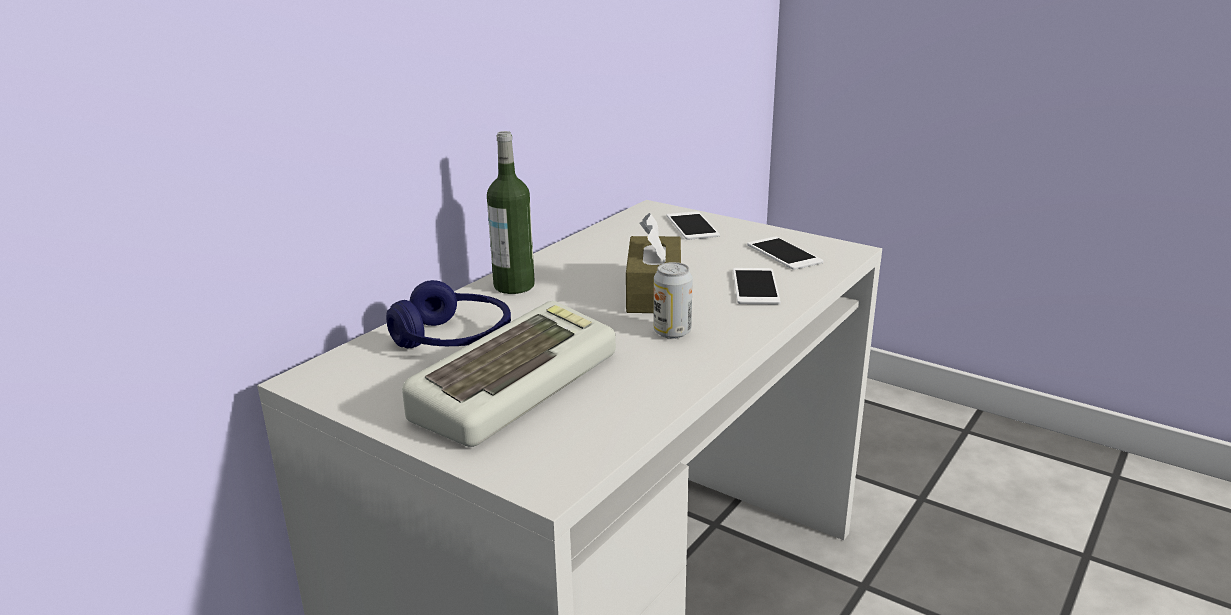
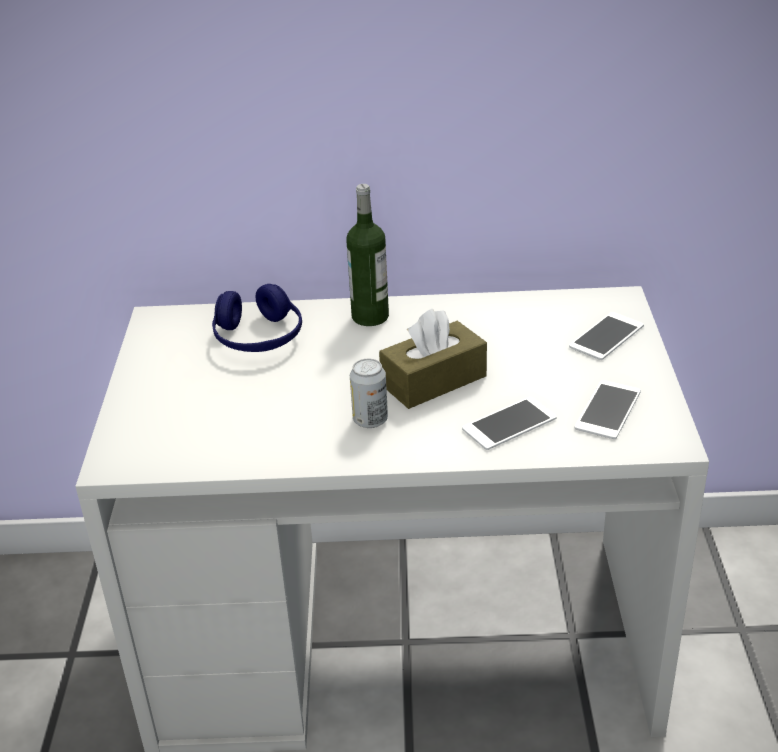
camera: 55 degrees right, 10 degrees up
(514, 384) = (220, 392): keyboard -> none

